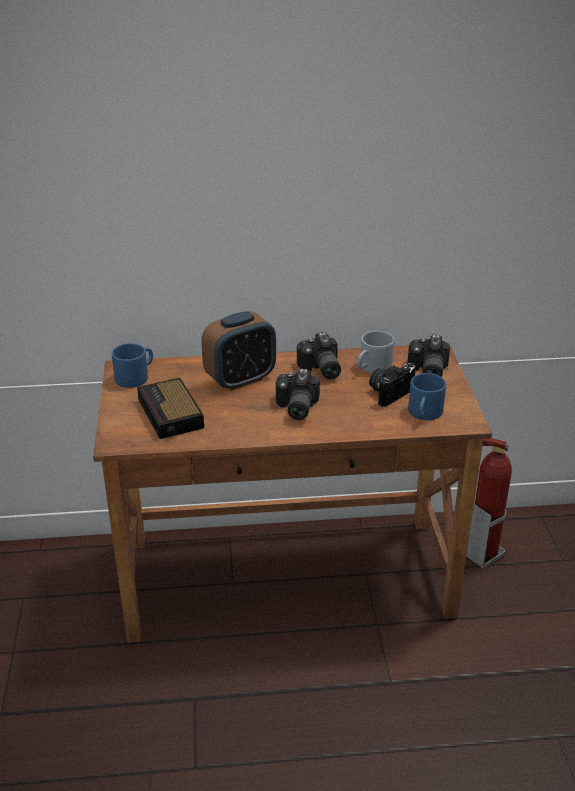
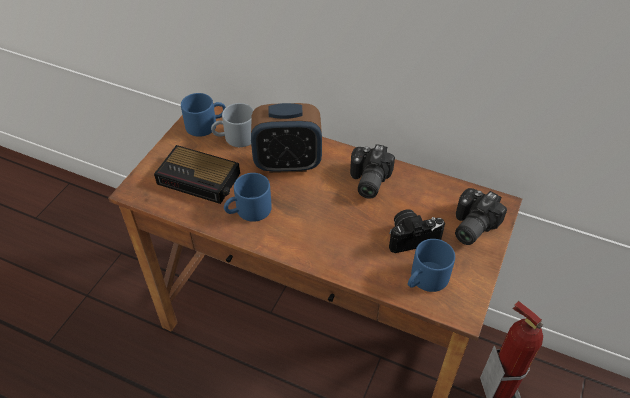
camera: 30 degrees right, 15 degrees up
(171, 414) = (200, 179): alarm clock -> alarm clock turned 75 degrees counterclockwise
(238, 421) = (248, 211): none -> blue mug
(295, 408) = (309, 217): camera -> none
(372, 368) = (418, 199): grey mug -> grey mug (235, 138)

